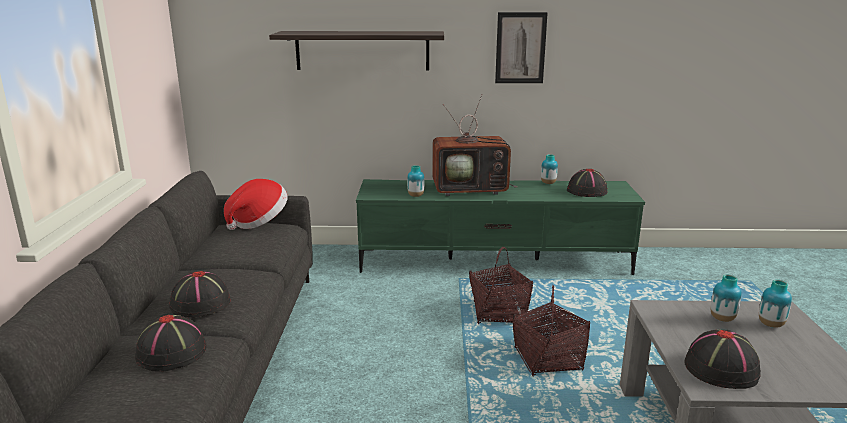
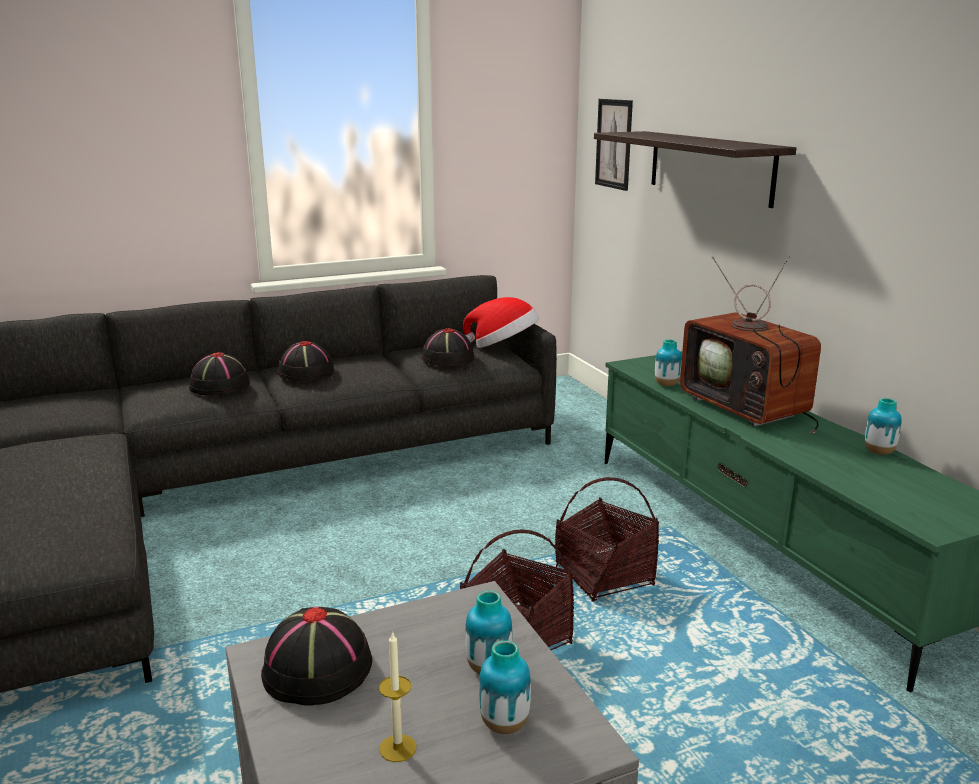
camera: 65 degrees right, 0 degrees up
(520, 48) = (895, 189): picture -> picture (614, 144)
(586, 191) = (894, 487): black hat -> black hat (447, 358)
(793, 355) = (398, 748): none -> candle

